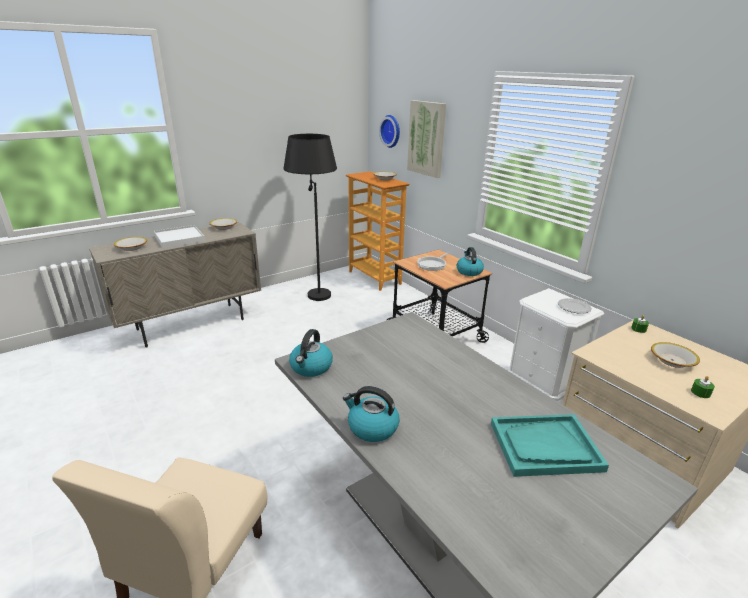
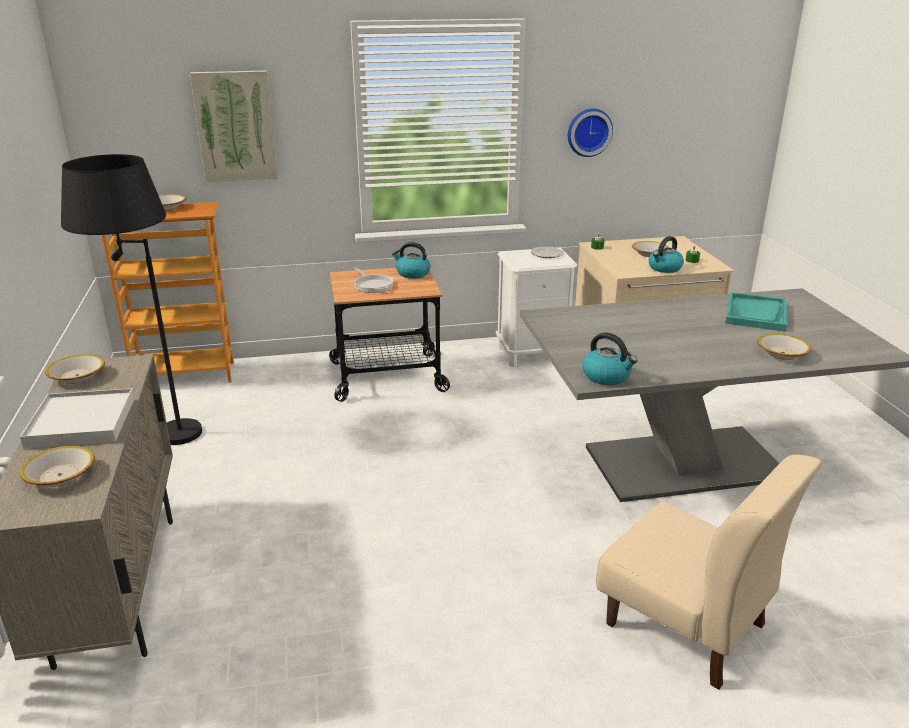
camera: 65 degrees left, 0 degrees up
(372, 427) = (717, 366): kettle -> kettle (664, 268)
(391, 131) = (143, 128): wall clock -> wall clock (588, 132)
(441, 477) = (782, 353): none -> bowl

